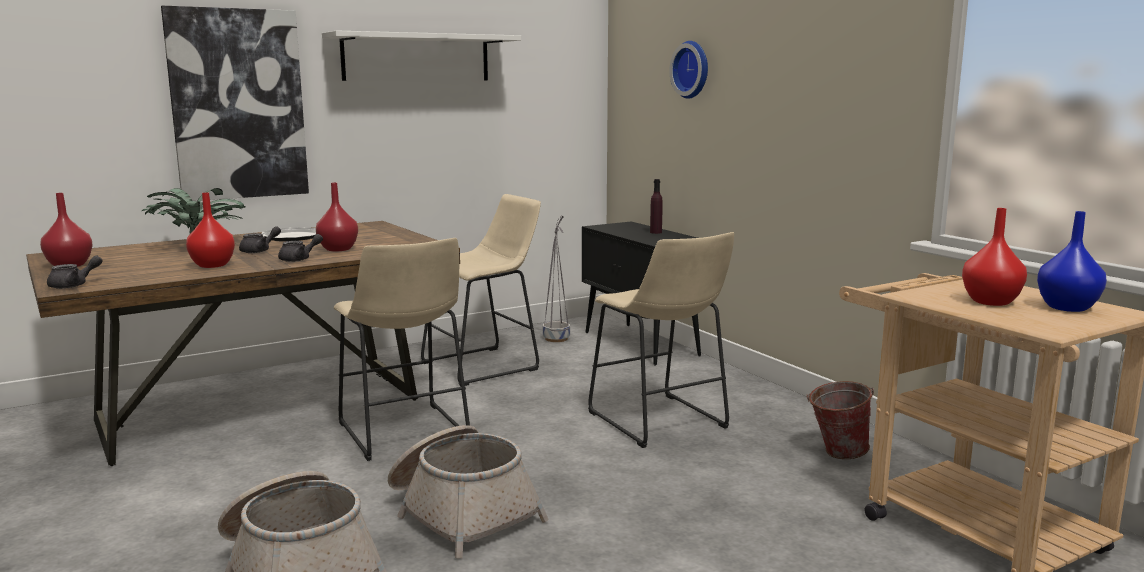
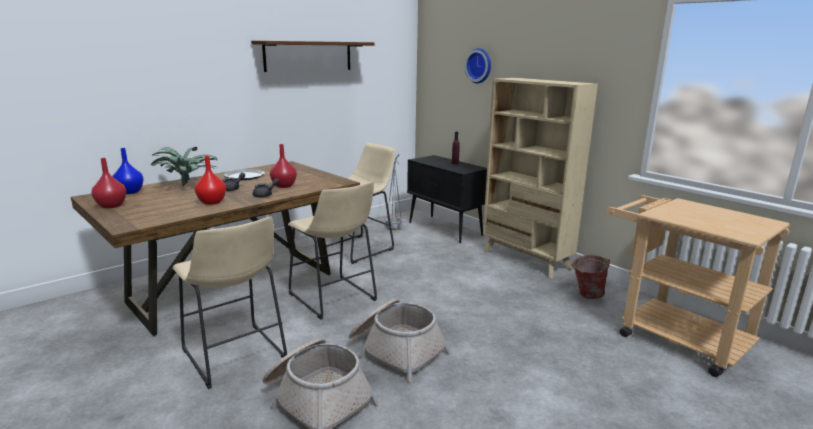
camera: 10 degrees left, 5 degrees up
(74, 285) = (130, 223): grey teapot -> none
(238, 104) = (200, 89): picture -> none
(416, 58) = (308, 56): white shelf -> brown shelf
(660, 423) = (481, 282): beige stool -> beige stool (235, 357)
(756, 395) = (526, 260): none -> beige bookcase
(991, 301) = (700, 217): red vase -> none
(1067, 308) = (741, 220): blue vase -> blue vase (129, 192)

